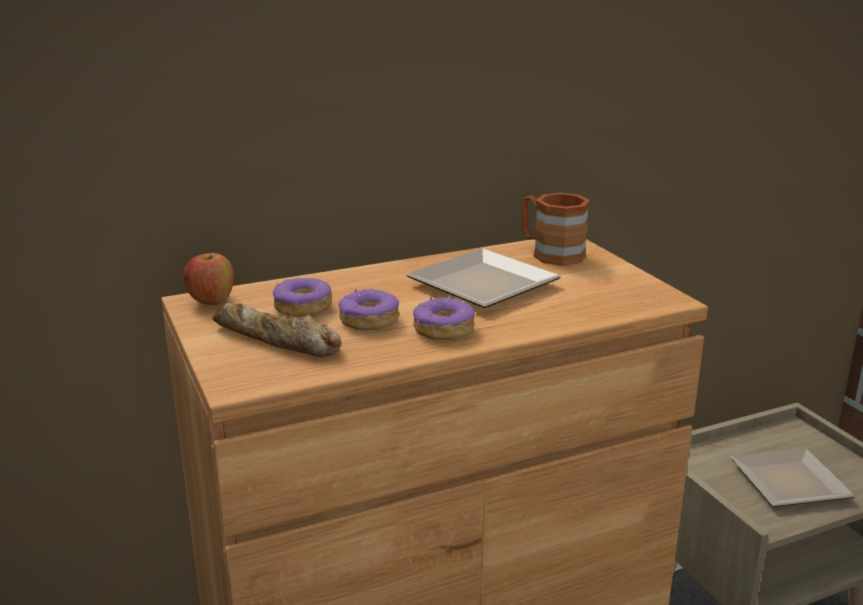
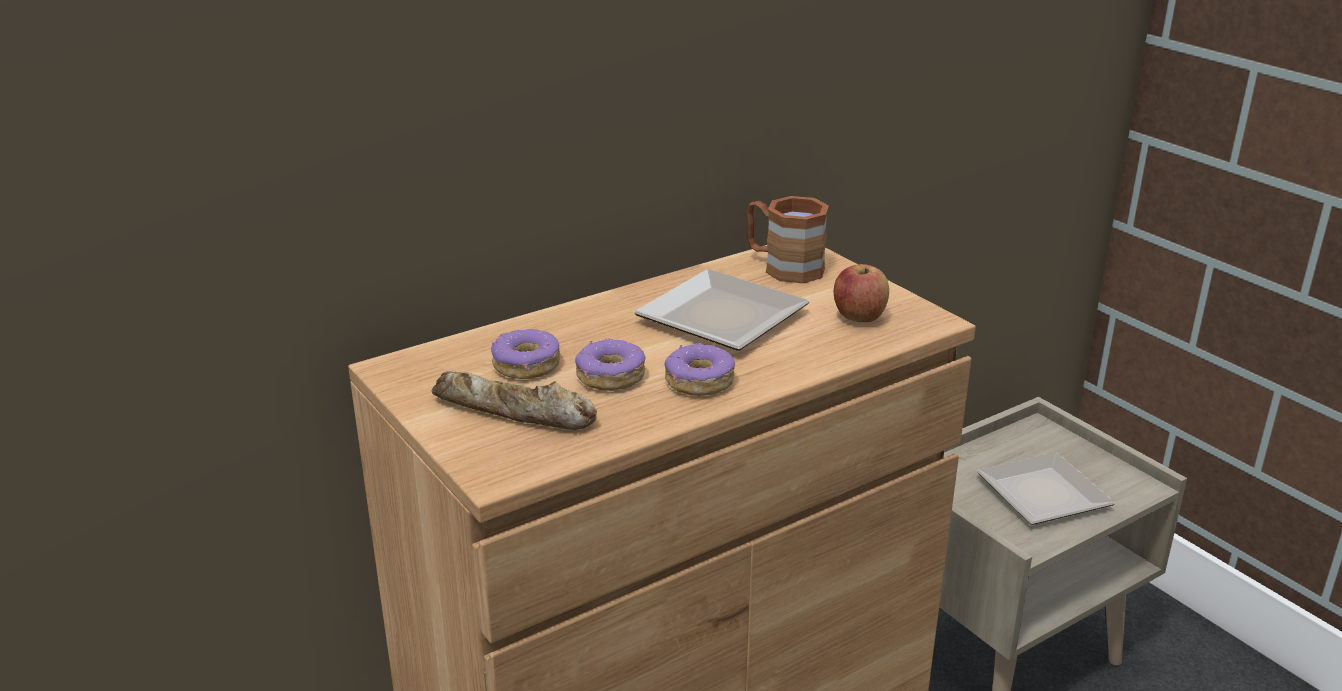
camera: 10 degrees left, 5 degrees up
(211, 301) = (413, 366): apple -> apple (858, 318)

